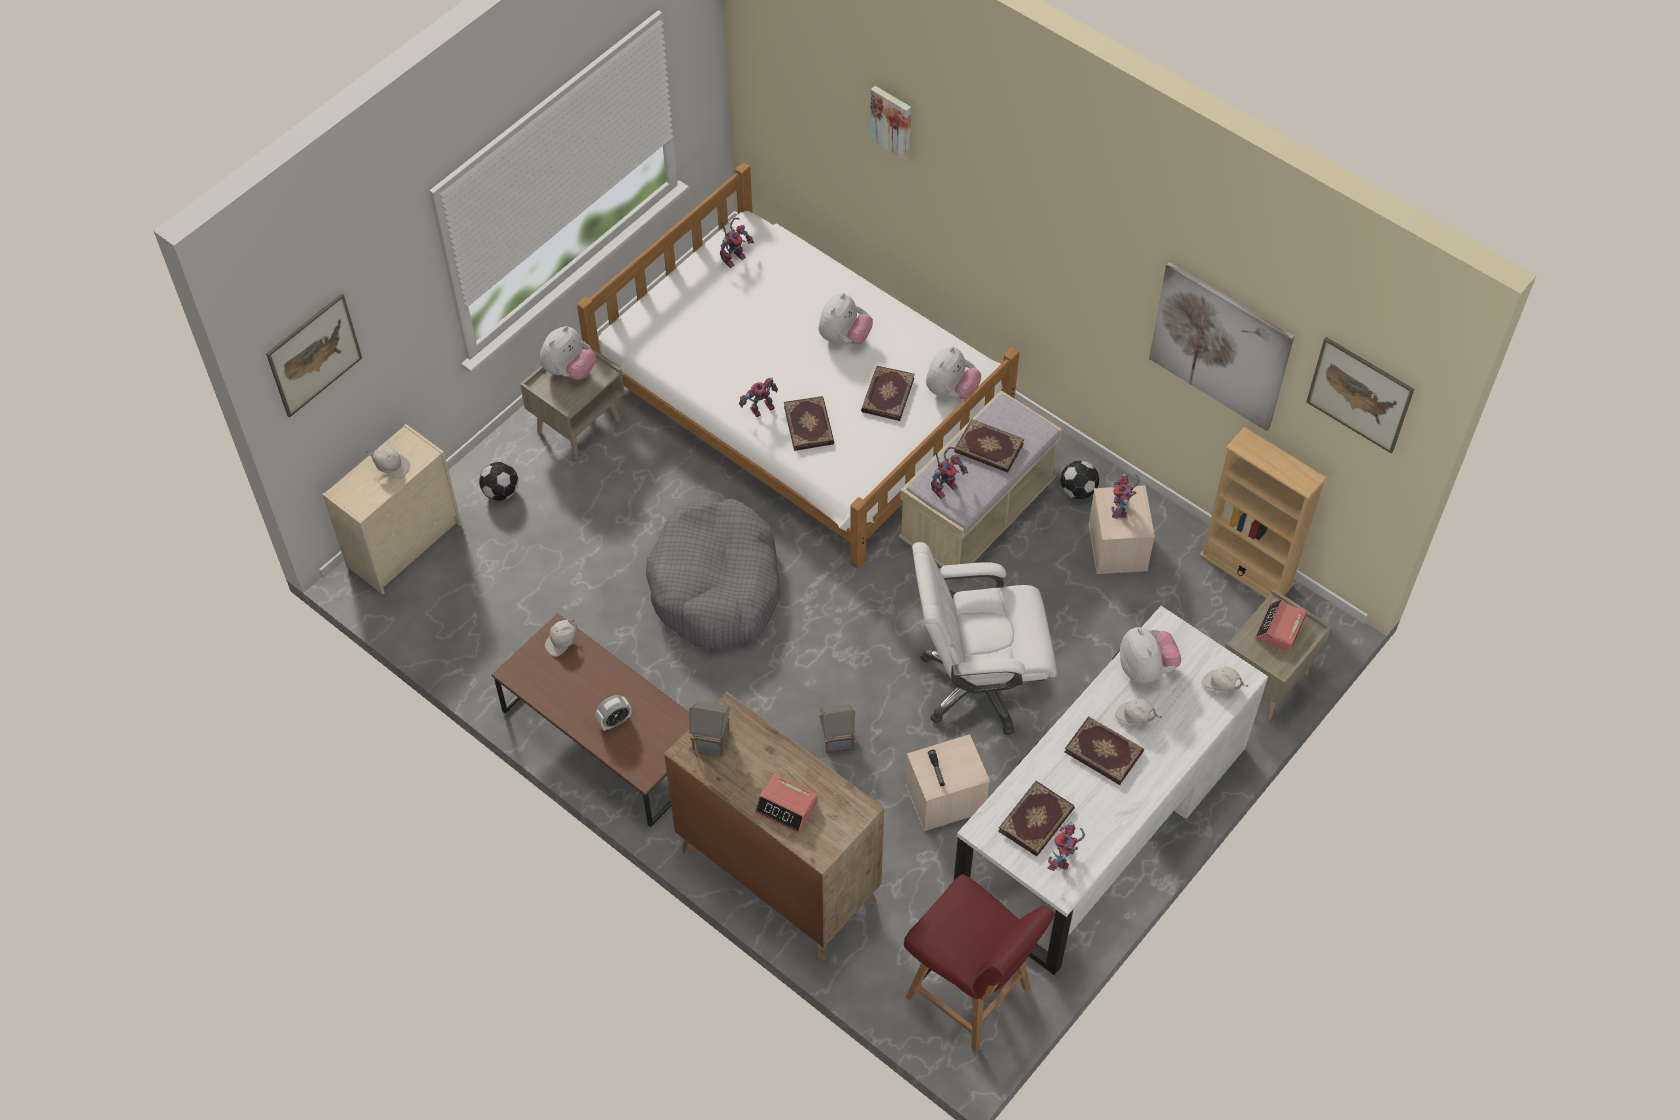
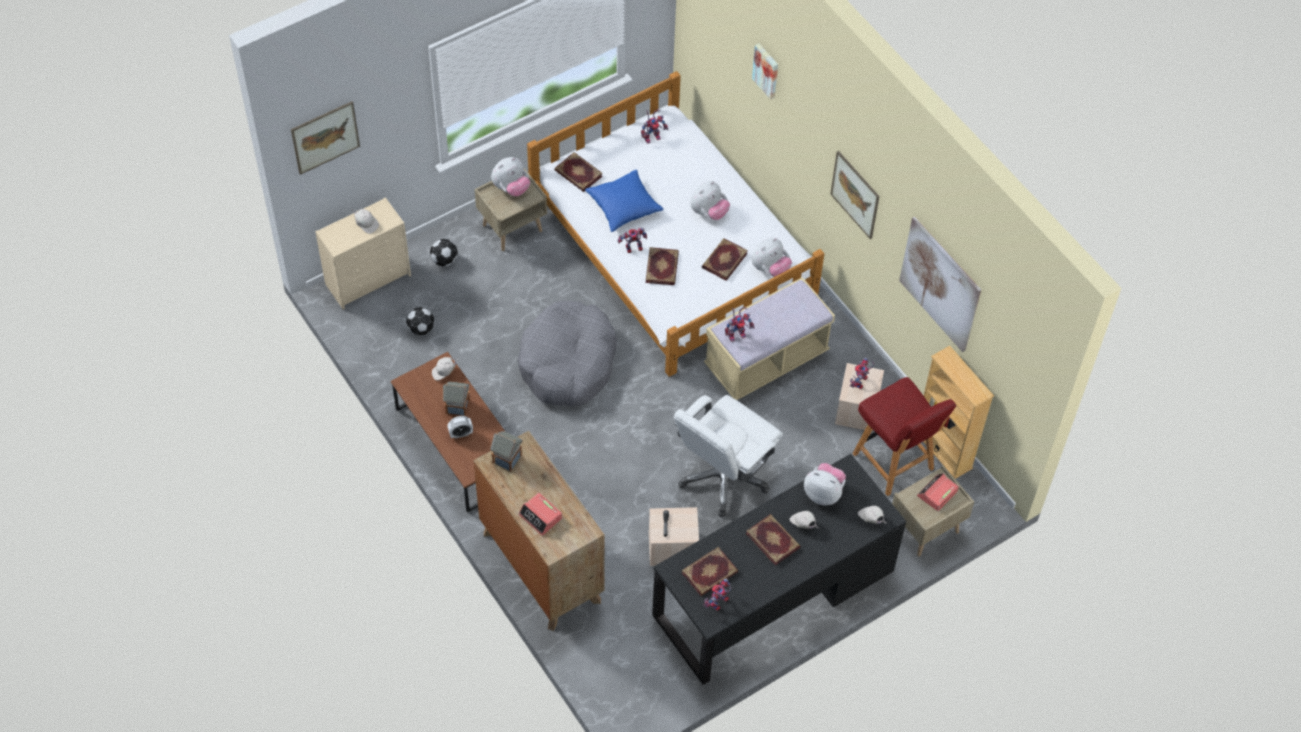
camera: 15 degrees right, 0 degrees up
(729, 357) = (623, 206): none -> blue pillow
(836, 739) = (613, 488): toy house -> toy house (457, 406)
(970, 994) = (642, 681): red chair -> red chair (894, 463)
(978, 684) = (723, 477): white office chair -> white office chair turned 60 degrees counterclockwise
(988, 449) = (777, 315): book -> book (578, 174)
(1078, 490) = (844, 362): football -> football (421, 329)
(1101, 822) = (773, 593): white desk -> black desk
(1146, 668) = (823, 493): plush toy -> plush toy turned 60 degrees counterclockwise
(1359, 394) = (1015, 341): picture -> picture (855, 194)

